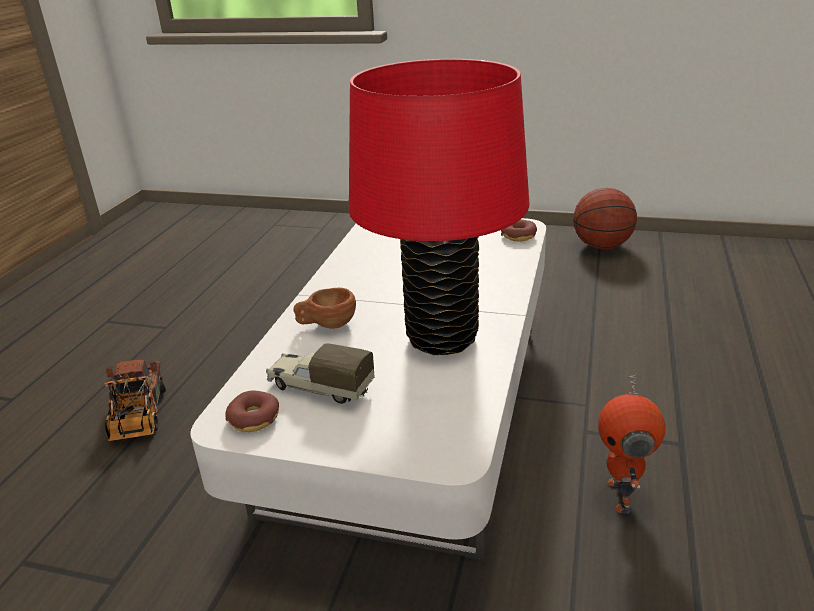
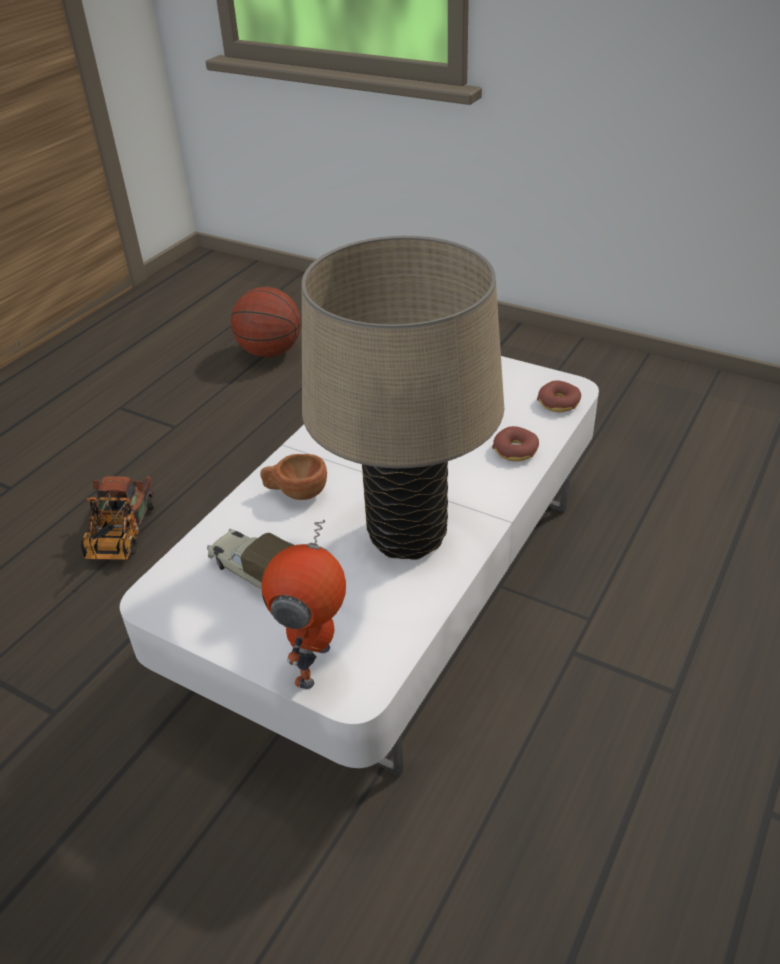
camera: 15 degrees right, 10 degrees up
(254, 418) = (183, 598): donut -> donut (515, 450)
(442, 338) = (407, 535): red table lamp -> beige table lamp
(602, 246) = (707, 399): basketball -> basketball (270, 352)
(622, 495) = (577, 739): toy robot -> toy robot (316, 665)

